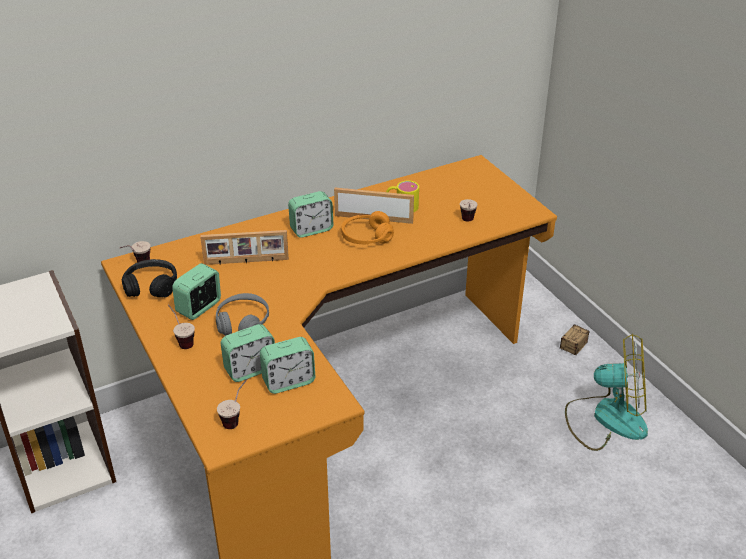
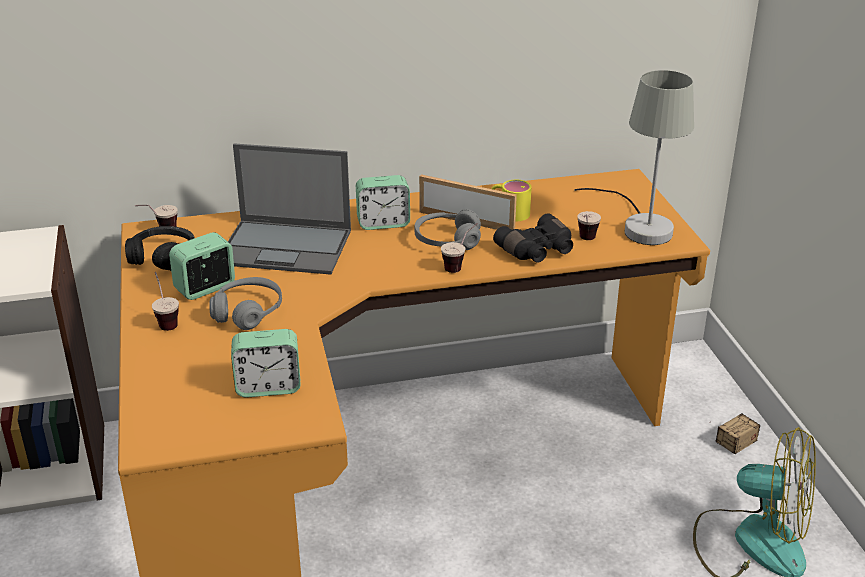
camera: 15 degrees right, 5 degrees down
(236, 418) = (183, 417): cup -> cup (460, 265)
(246, 262) = (287, 247): picture frame -> laptop
(250, 369) = (229, 365): alarm clock -> none
(366, 237) = (447, 240): orange headphones -> grey headphones
(436, 236) = (537, 251): none -> black binoculars
(501, 203) = (640, 226): none -> grey table lamp

